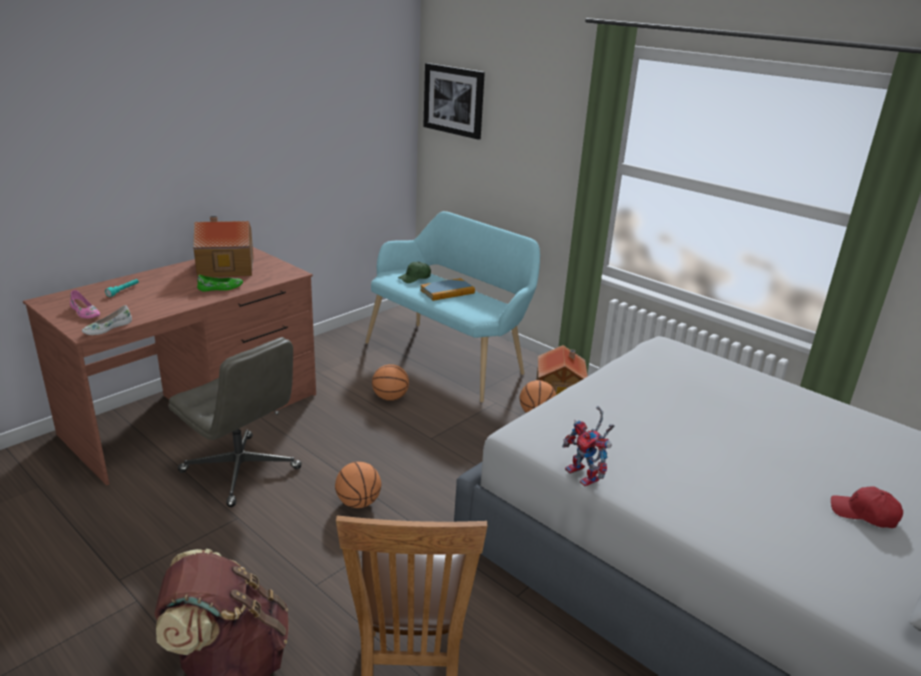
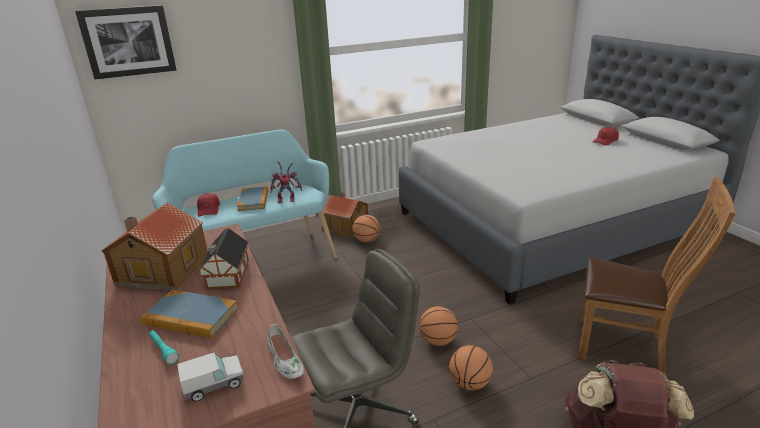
camera: 65 degrees left, 0 degrees up
(84, 312) = (214, 385): pink shoe -> toy truck
(162, 289) = (191, 317): none -> book
(220, 288) = (227, 275): green shoe -> toy house
(390, 398) = (297, 300): basketball -> basketball (470, 383)
(415, 278) = (209, 209): green cap -> red cap
(586, 476) = (575, 186): toy robot -> toy robot (288, 199)

